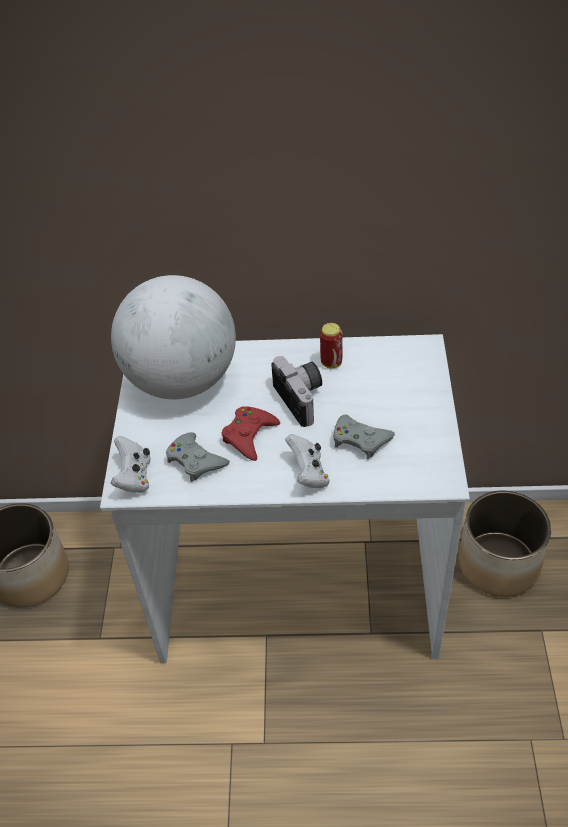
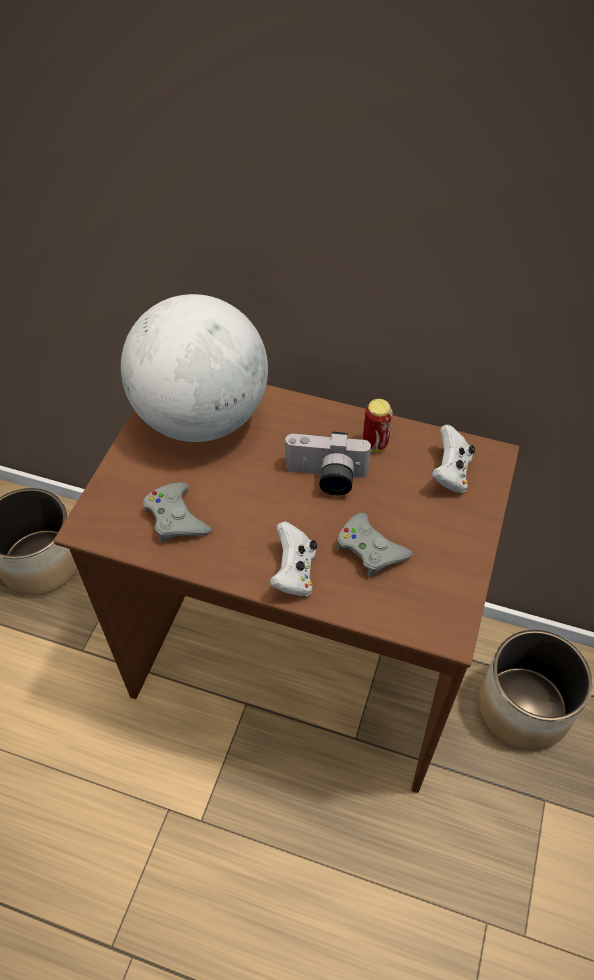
camera: 15 degrees right, 5 degrees up
(134, 477) = (103, 516): white game controller -> white game controller (450, 473)
(249, 436) = (247, 505): red game controller -> none
(297, 586) = (297, 661): white desk -> brown desk
(303, 398) = (325, 478): camera -> camera turned 105 degrees clockwise

